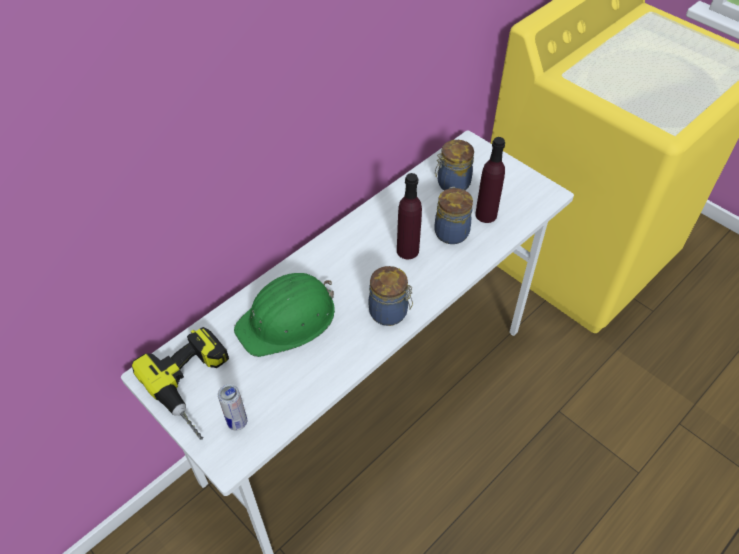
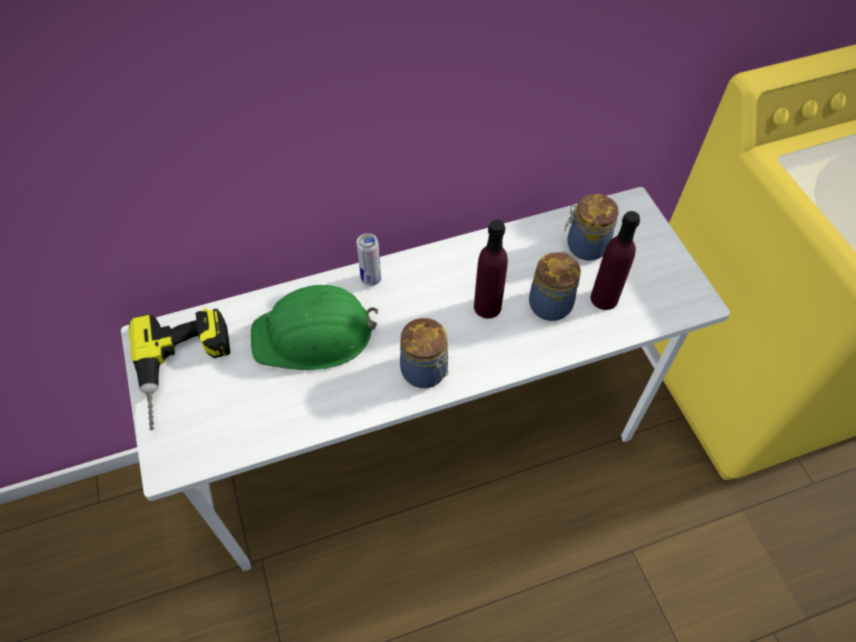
camera: 25 degrees right, 5 degrees up
(237, 422) = (200, 427): can -> can (371, 279)

